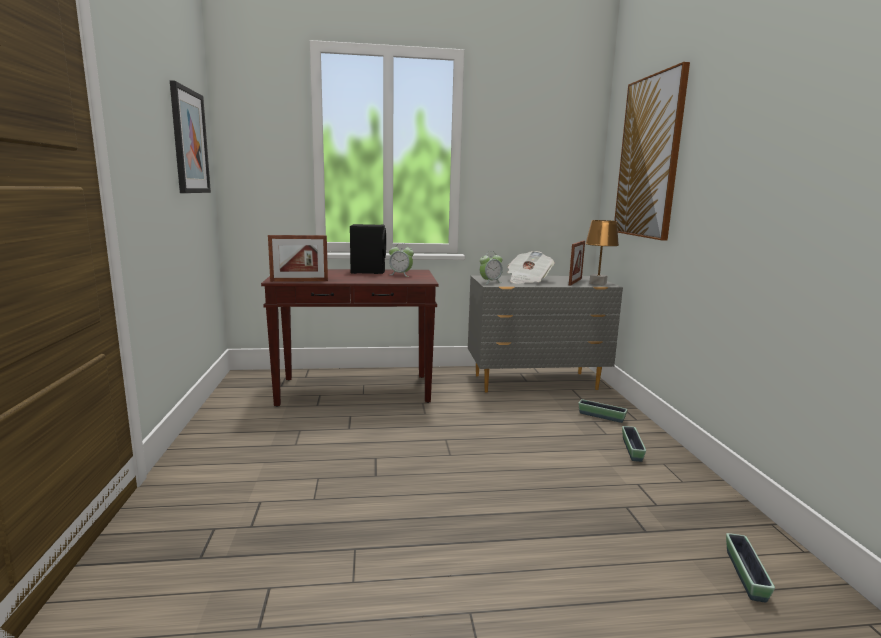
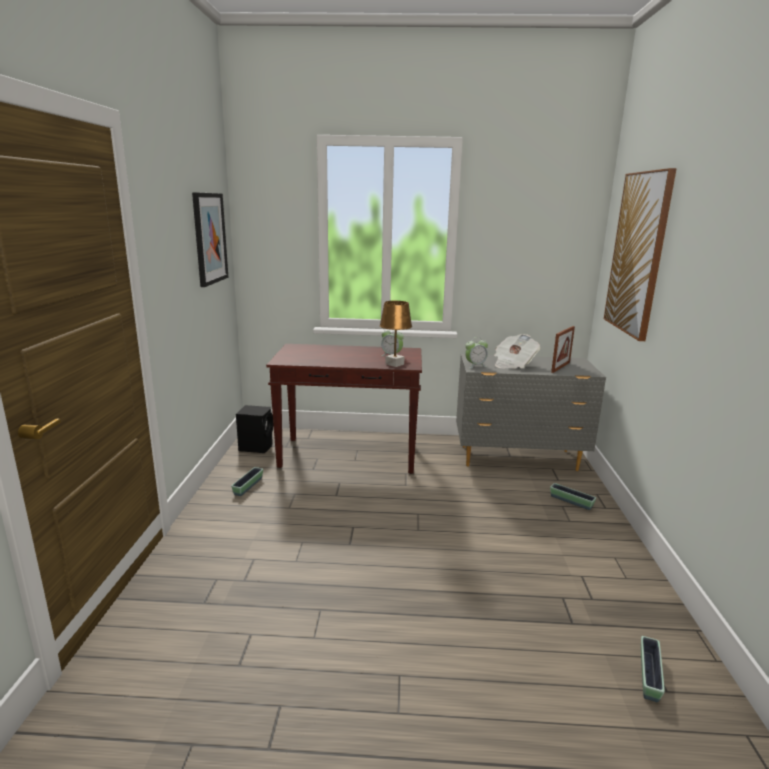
camera: 10 degrees right, 5 degrees up
(299, 281) = (299, 363): picture frame -> none
(368, 271) = (363, 350): black speaker -> black speaker (256, 446)
(598, 283) = (583, 371): brown table lamp -> brown table lamp (395, 364)
(632, 450) = (589, 540): planter -> planter (248, 486)

